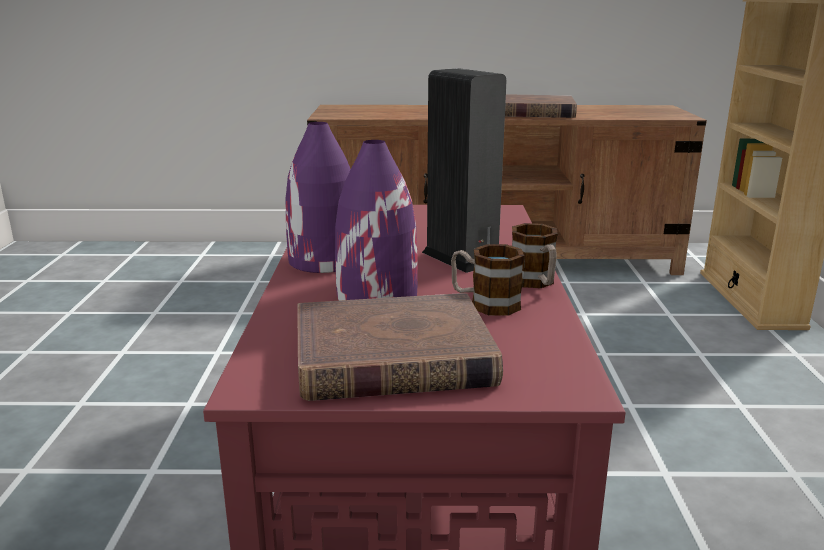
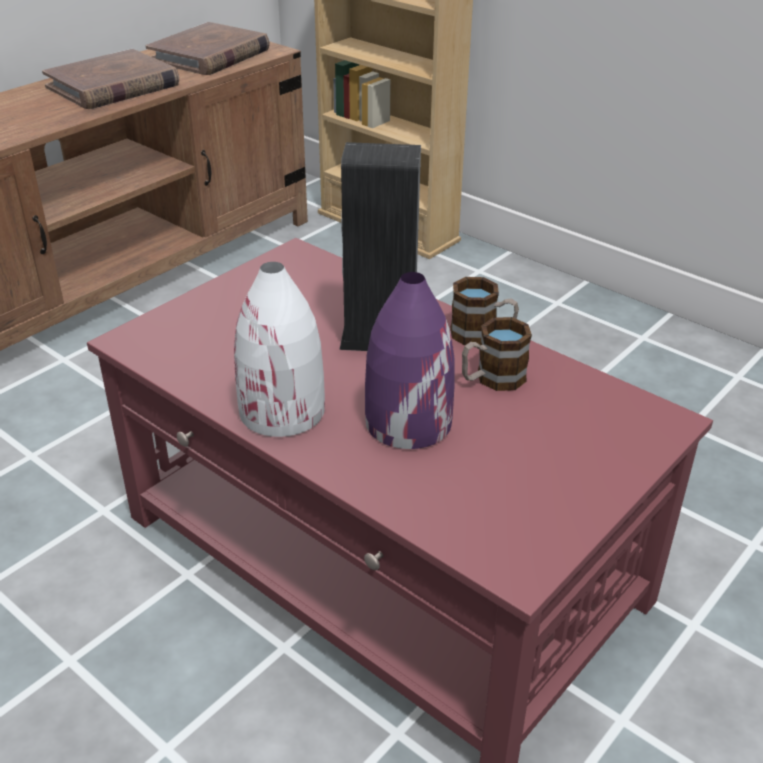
camera: 50 degrees left, 15 degrees up
(324, 261) = (282, 411): purple vase -> white vase
(392, 356) = (538, 473): brown book -> brown book (210, 55)

